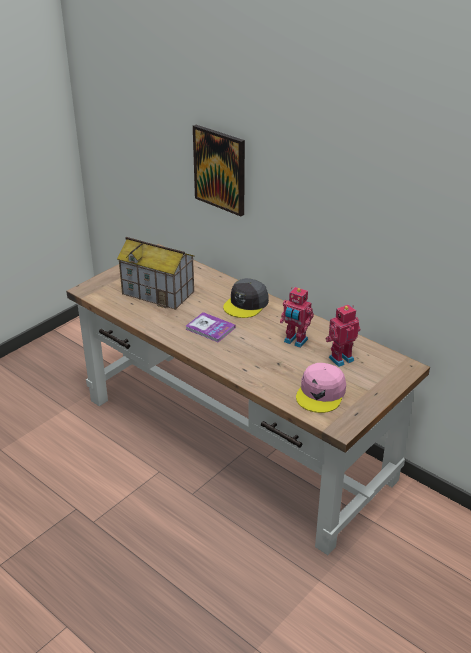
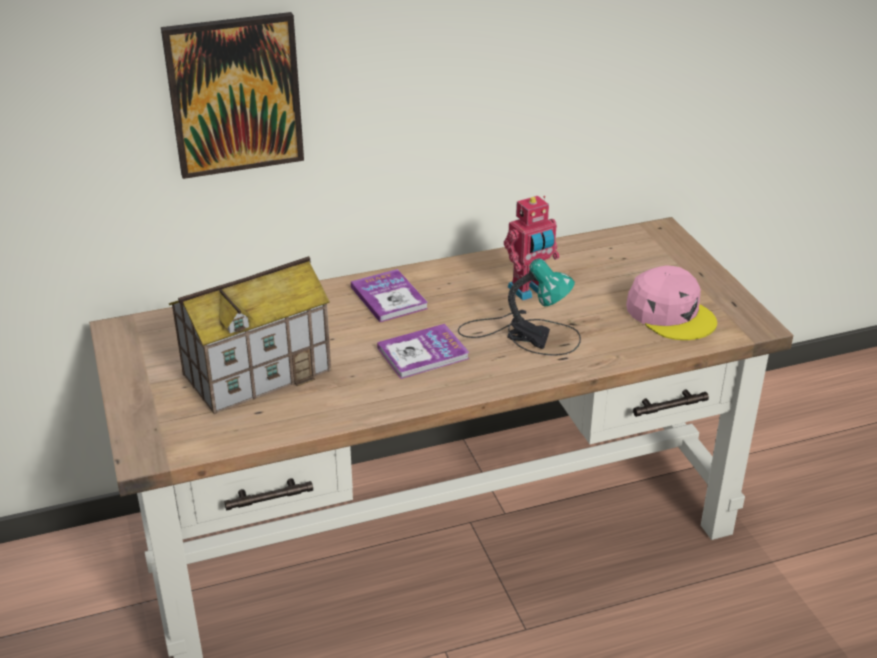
camera: 60 degrees left, 0 degrees up
(246, 304) = (389, 298): grey cap -> book
(254, 351) = (524, 334): none -> table lamp
(340, 358) = (601, 270): toy robot -> none

